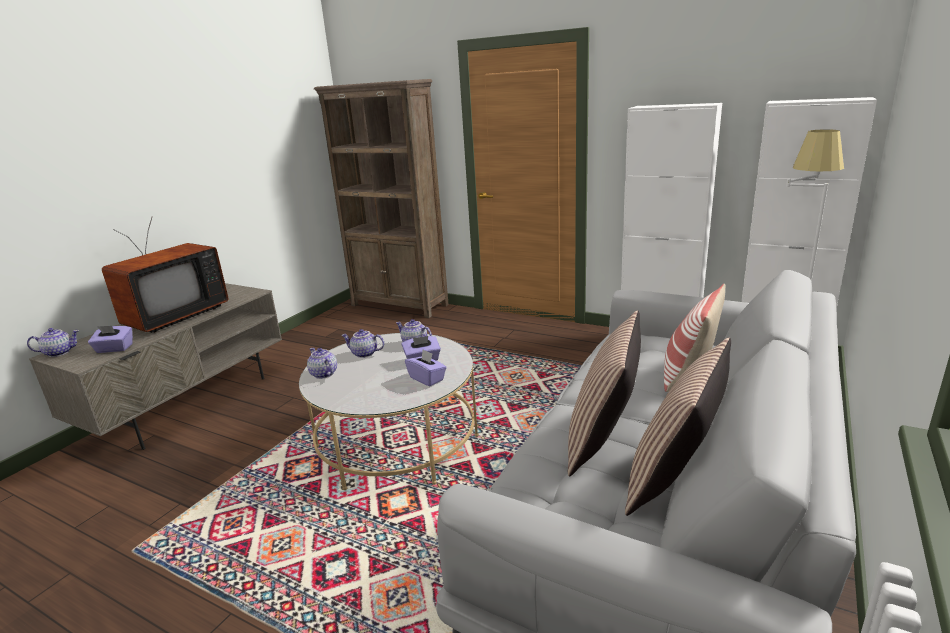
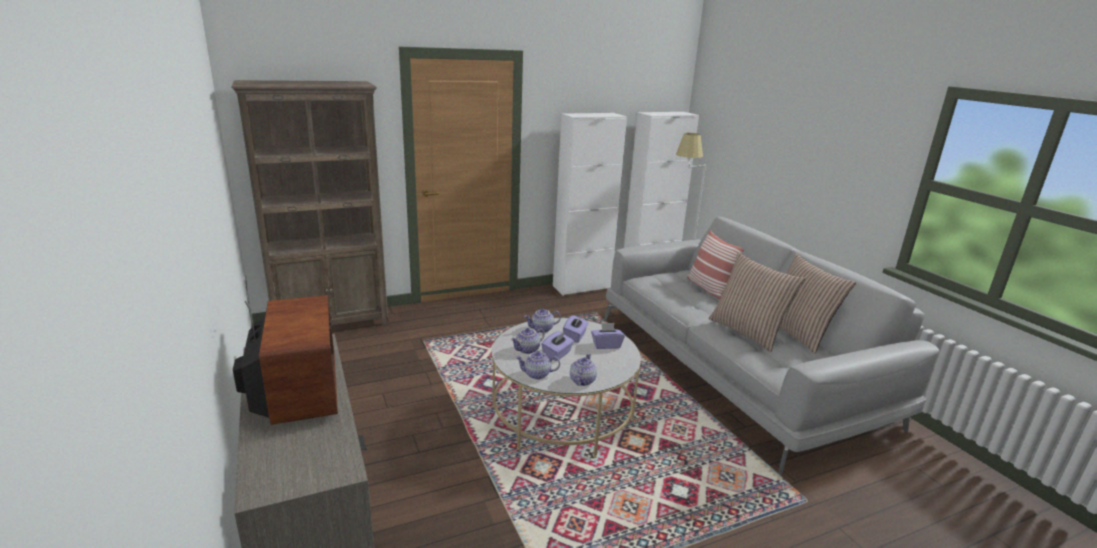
camera: 55 degrees left, 0 degrees up
(59, 352) = (263, 485): teapot -> teapot (582, 380)
(114, 349) = (331, 446): purple tissue box -> purple tissue box (557, 354)

